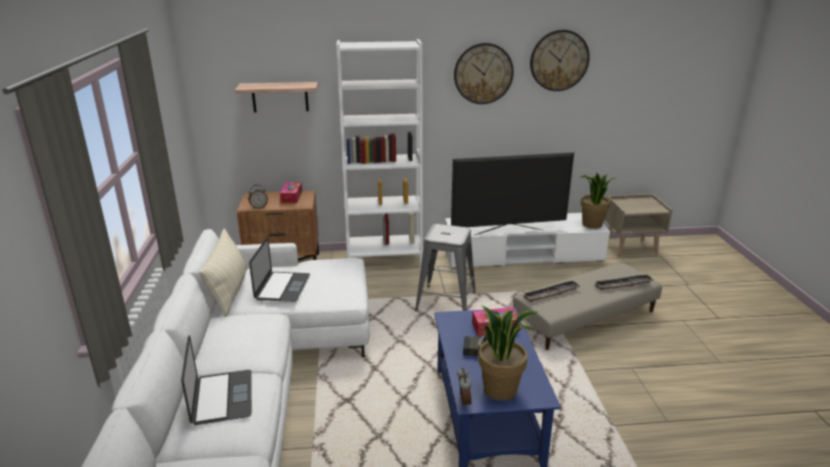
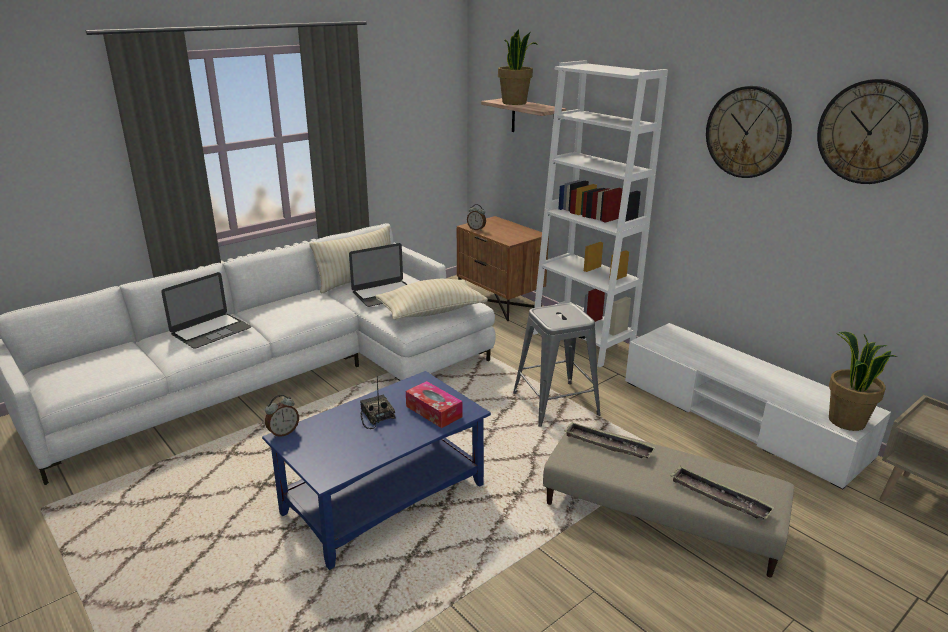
camera: 55 degrees right, 0 degrees up
(291, 197) = (517, 232): tissue box -> none
(341, 280) = (431, 312): none -> beige pillow
(500, 389) = (320, 447): potted plant -> potted plant (515, 103)
(508, 232) = (705, 368): television -> none

